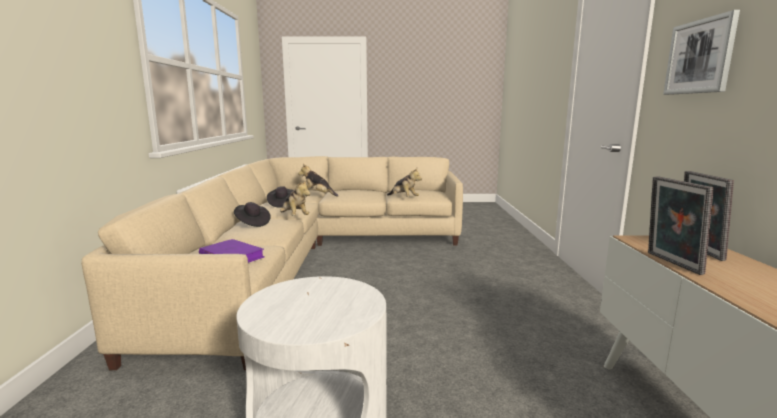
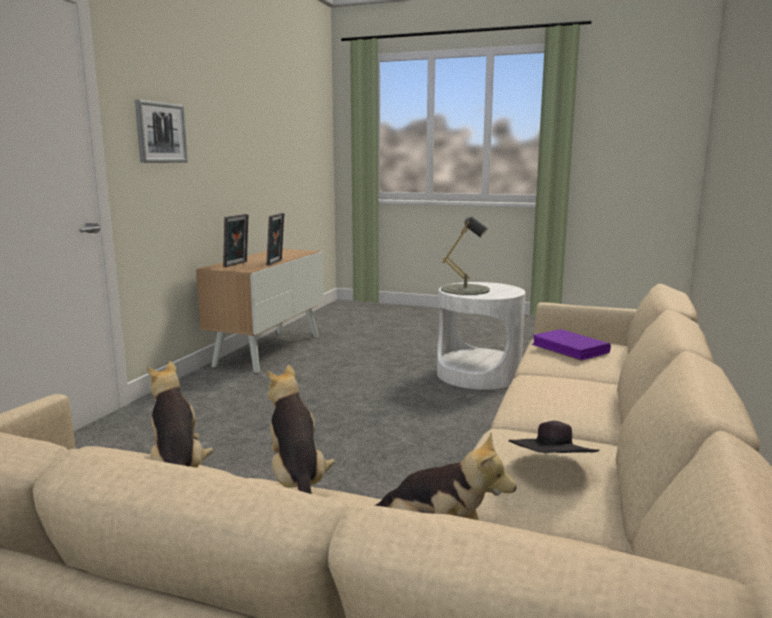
camera: 160 degrees left, 0 degrees up
(252, 223) = (585, 401): black hat -> none
(294, 217) = (509, 416): plush toy -> plush toy (298, 482)
(340, 299) = (465, 289): none -> grey table lamp

